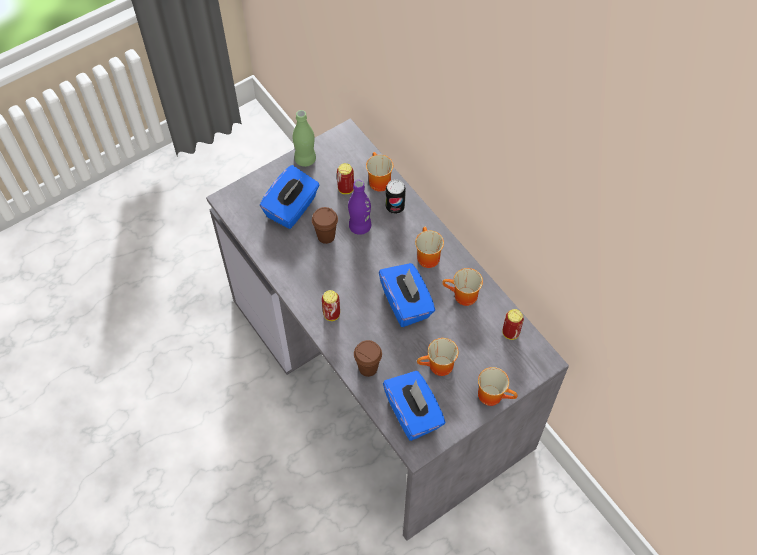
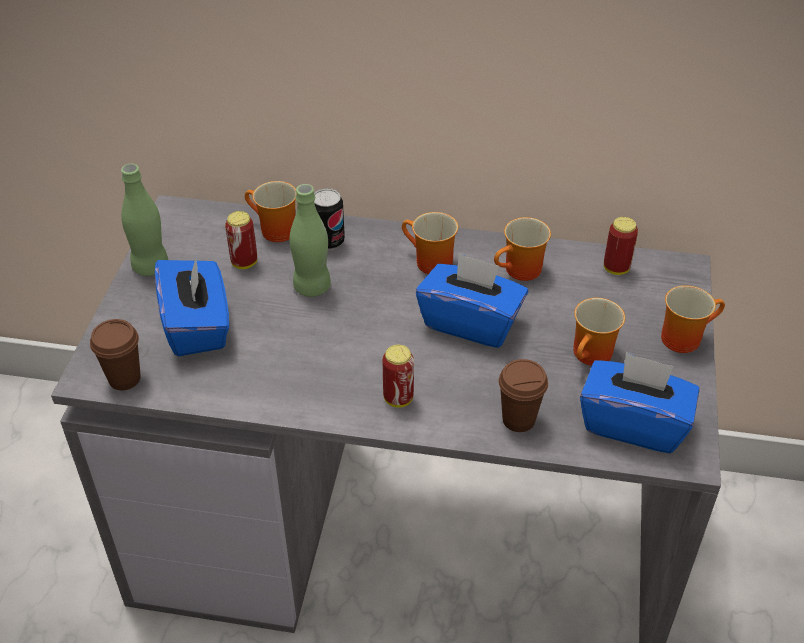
camera: 45 degrees left, 15 degrees down
(326, 236) = (281, 324): brown cup -> brown cup (124, 378)
(360, 227) = (312, 287): purple bottle -> green bottle

